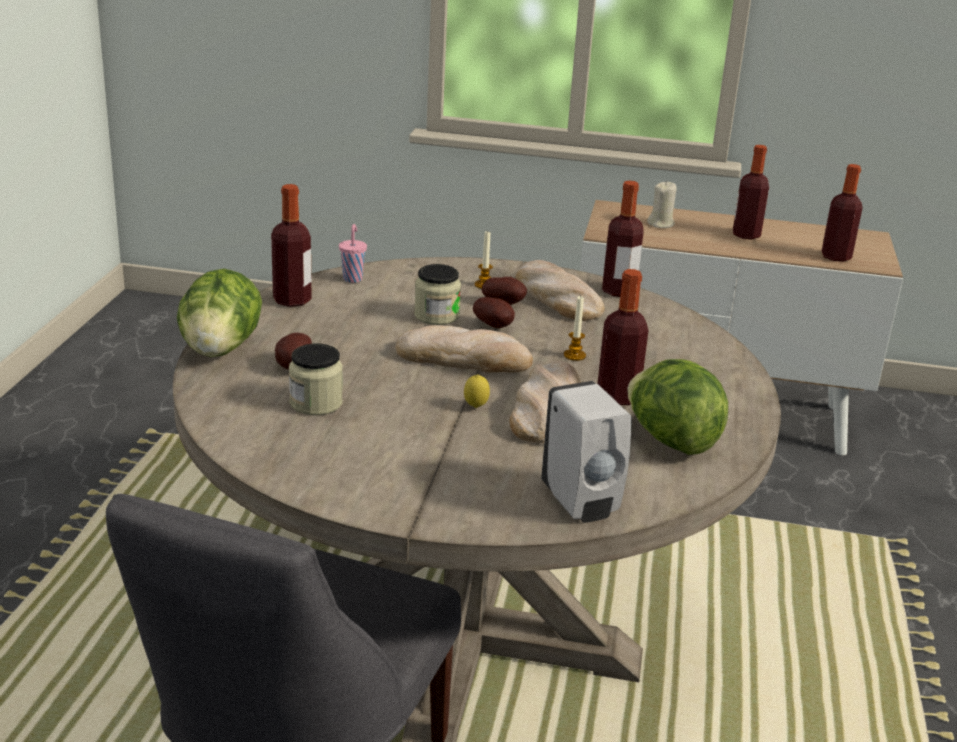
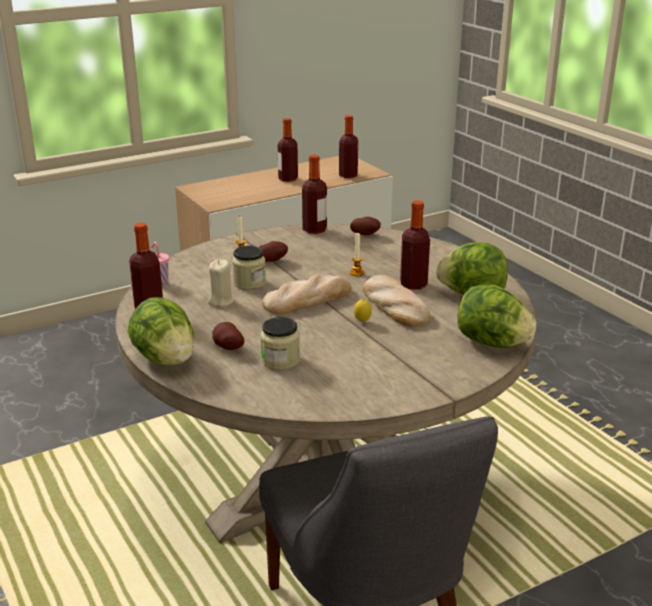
camera: 40 degrees left, 0 degrees up
(495, 326) = (290, 275): potato -> potato (365, 235)
(556, 297) = (291, 246): bread -> none
(581, 504) = (492, 343): white soap dispenser -> lettuce
(661, 224) = (235, 188): beige candle -> beige candle (221, 301)

